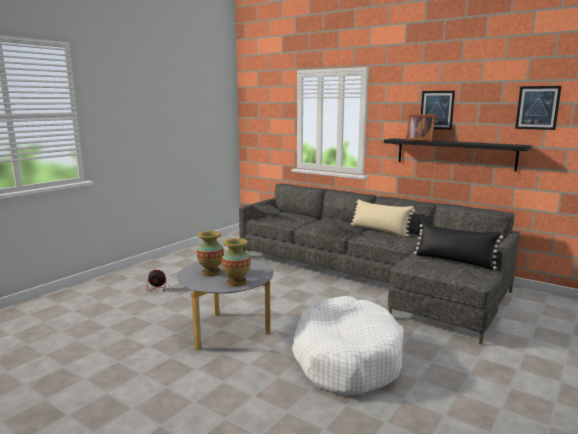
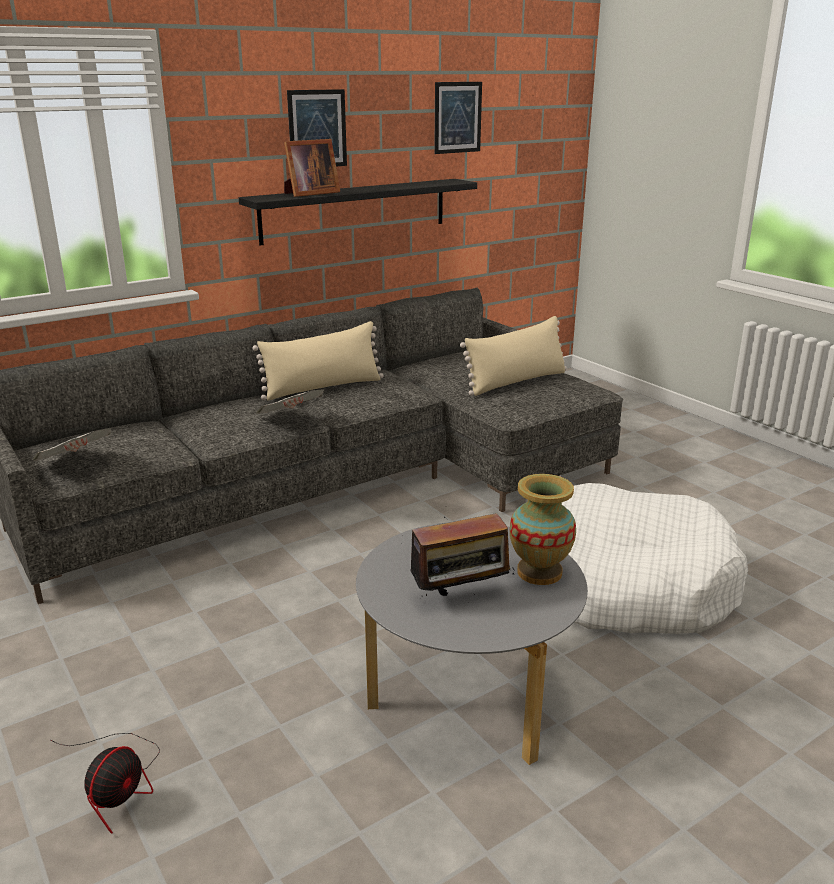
camera: 70 degrees left, 10 degrees up
(211, 272) = (461, 597): vase -> radio
(454, 261) = (516, 382): black pillow -> beige pillow

